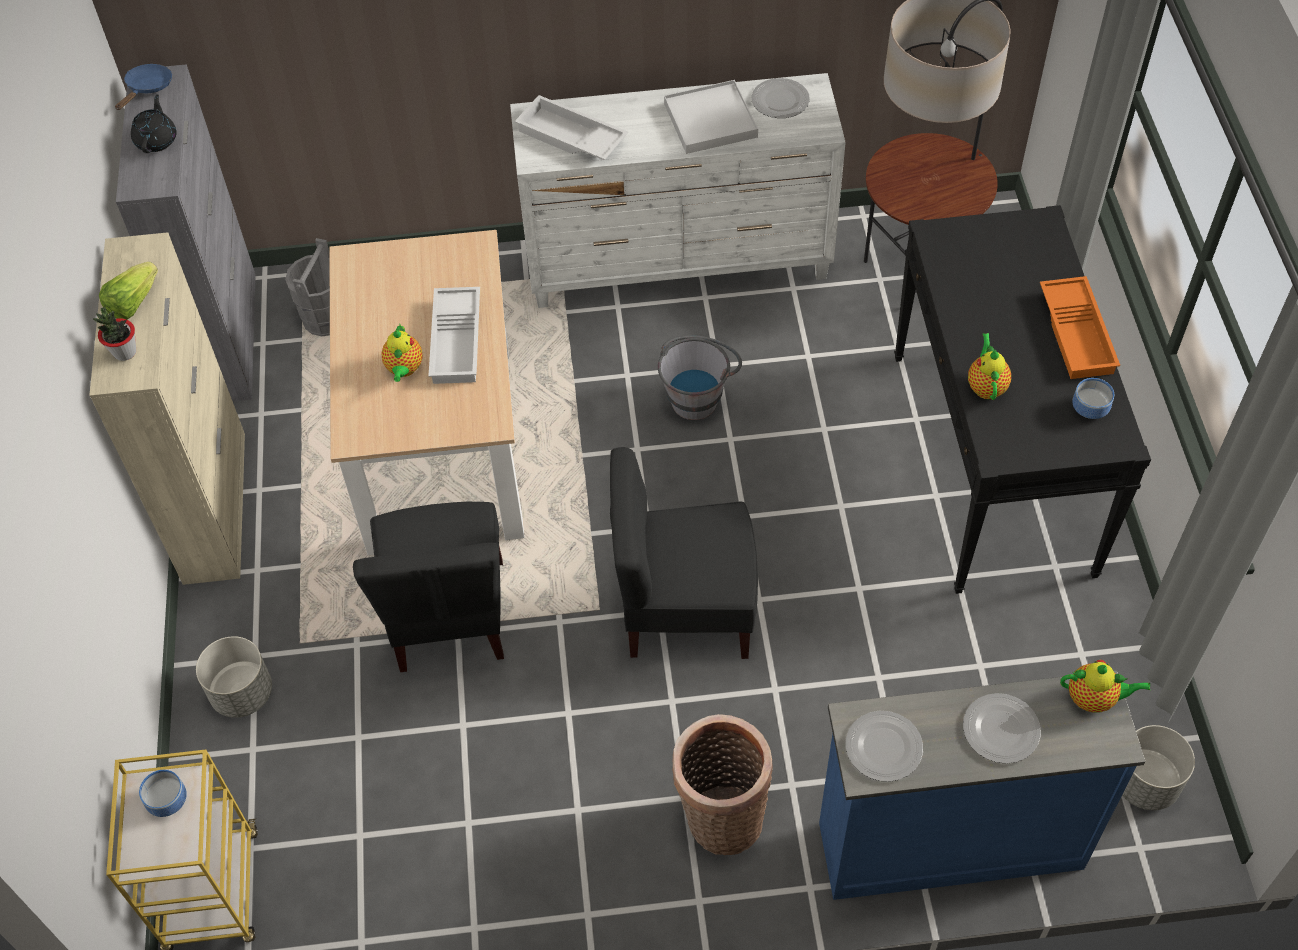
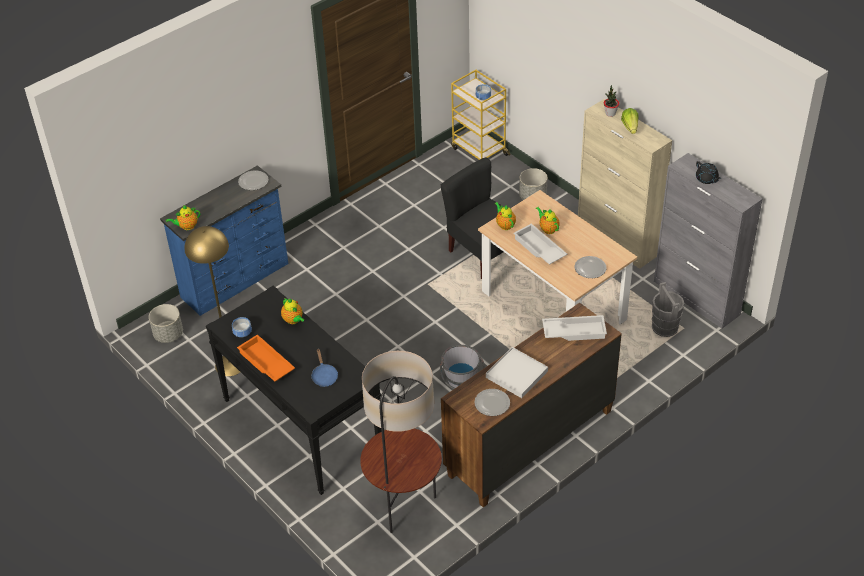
camera: 145 degrees right, 10 degrees down
(147, 88) = (742, 195): blue frying pan -> blue frying pan (324, 376)
(464, 418) = (505, 225): none -> teapot
(679, 264) = (529, 443): white dresser -> brown dresser
(685, 611) = (393, 301): black chair -> none
(720, 817) = (325, 248): basket -> none
(1000, 729) = (216, 204): plate -> plate (590, 268)
(1055, 645) = (229, 365): none -> yellow floor lamp

